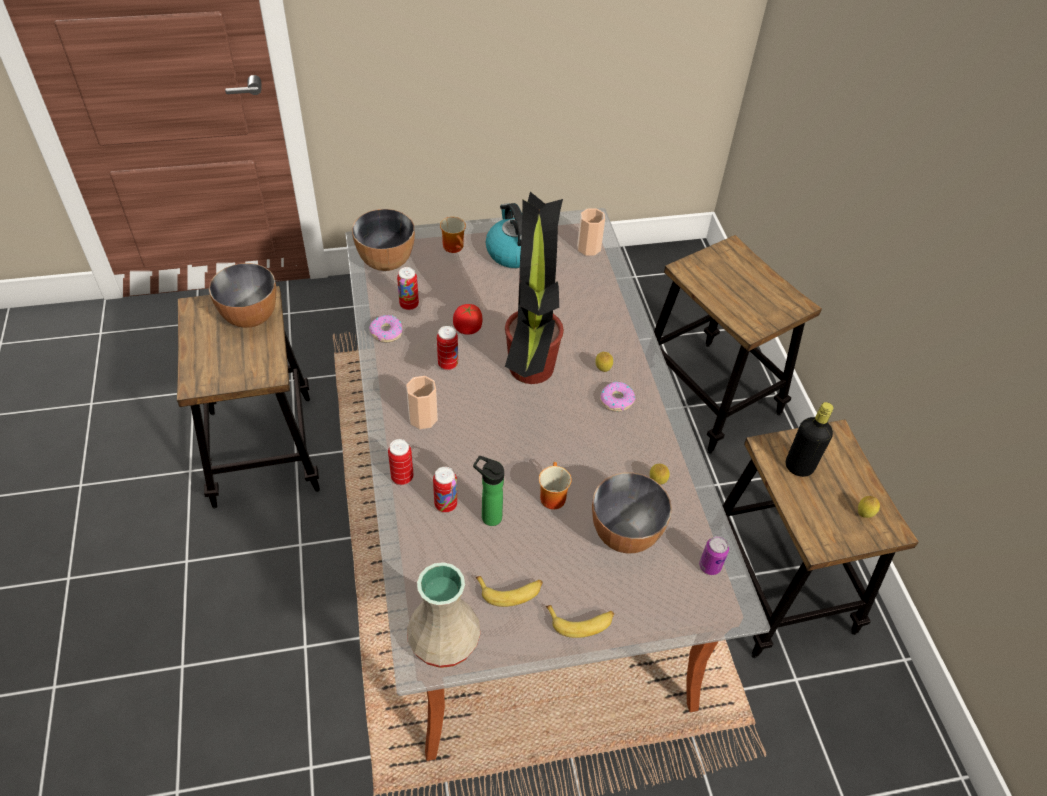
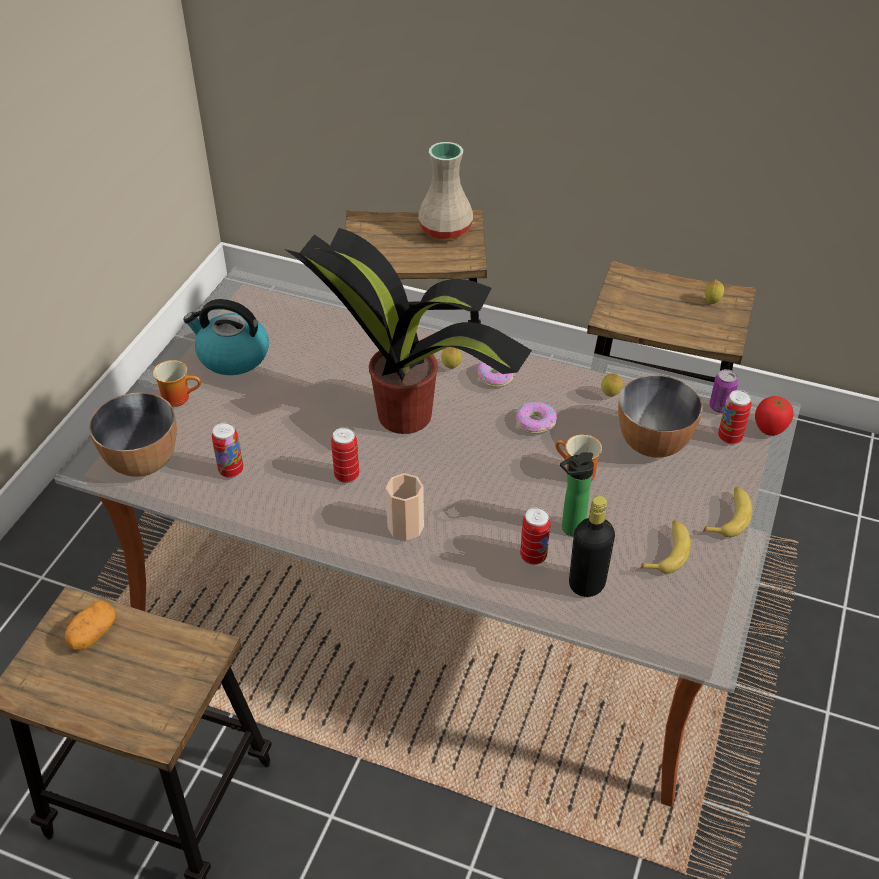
camera: 55 degrees left, 5 degrees down
(250, 317) = (93, 634): bowl -> potato
(386, 332) = (255, 506): donut -> donut (535, 422)
(402, 477) = (473, 577): can -> can (729, 437)
(445, 640) = (695, 625): beige vase -> beige vase (446, 229)
(467, 329) = (311, 439): tomato -> tomato (770, 428)
(589, 248) = (281, 302): cup -> none
(799, 467) = (640, 311): black bottle -> black bottle (586, 584)

